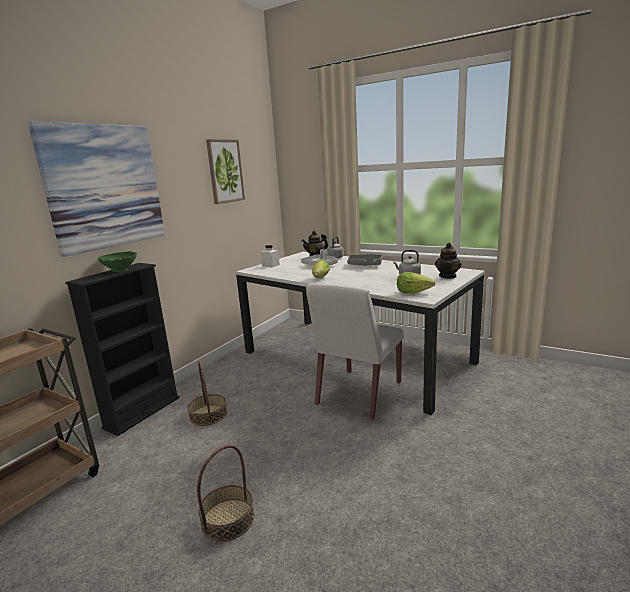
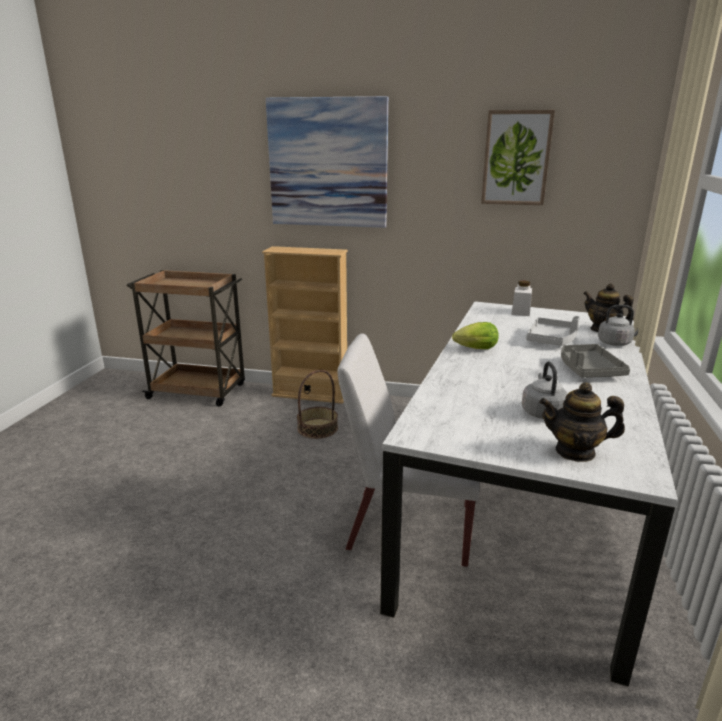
camera: 70 degrees right, 5 degrees up
(120, 270) = (312, 250): green bowl -> none
(142, 412) = (310, 394): black bookcase -> beige bookcase
(228, 519) = (166, 483): basket -> none
(413, 292) = (440, 422): lettuce -> none

